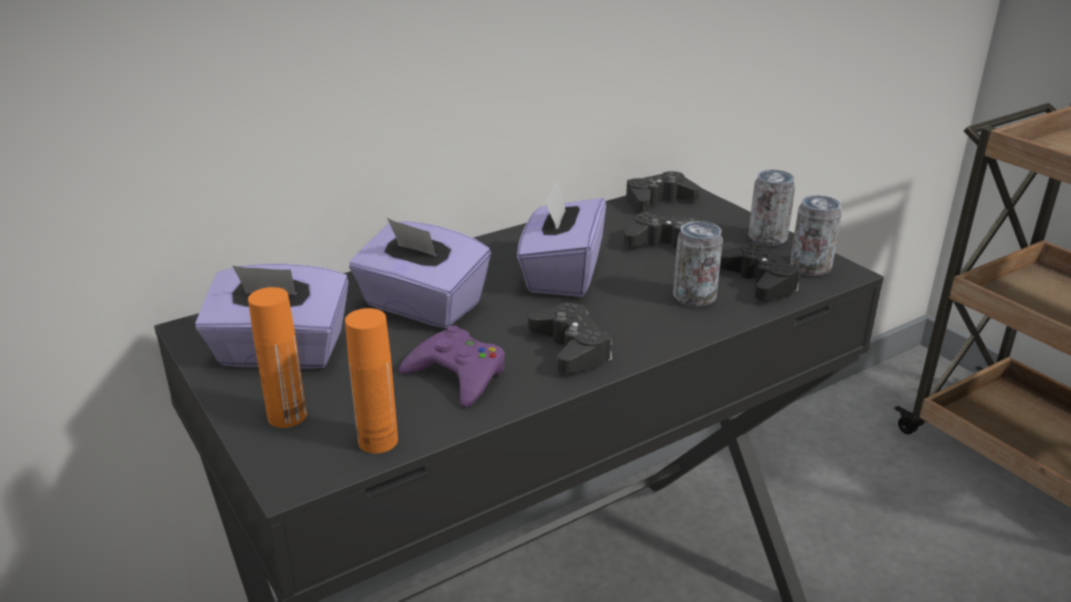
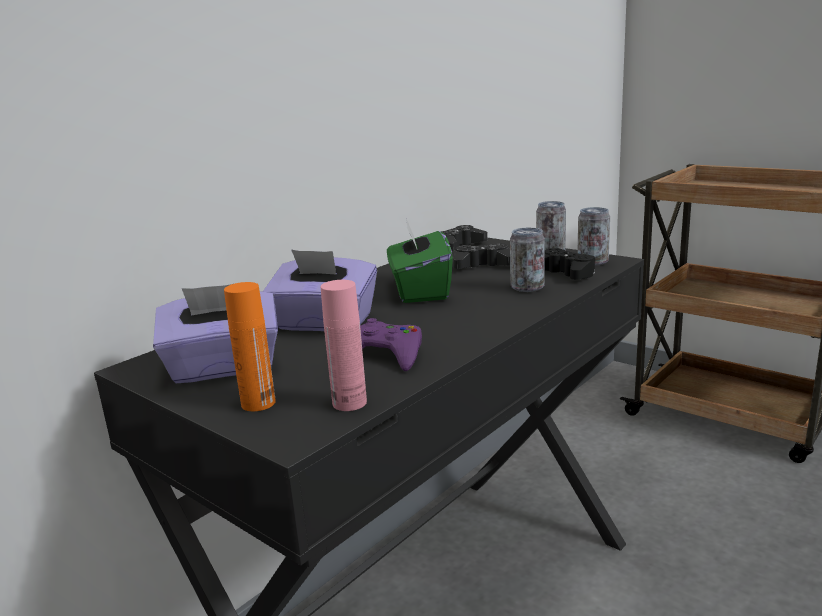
camera: 15 degrees left, 10 degrees down
(378, 441) = (349, 403): orange bottle -> pink bottle
(561, 274) = (420, 291): purple tissue box -> green tissue box
(570, 348) = (460, 326): black game controller -> none

